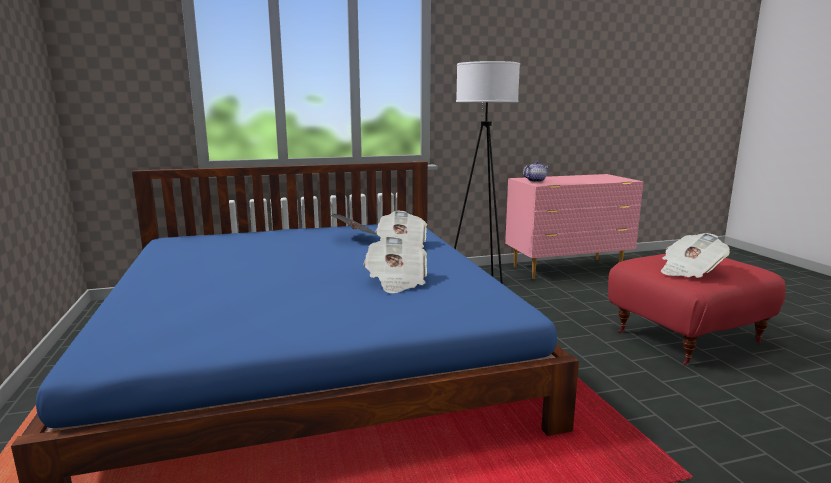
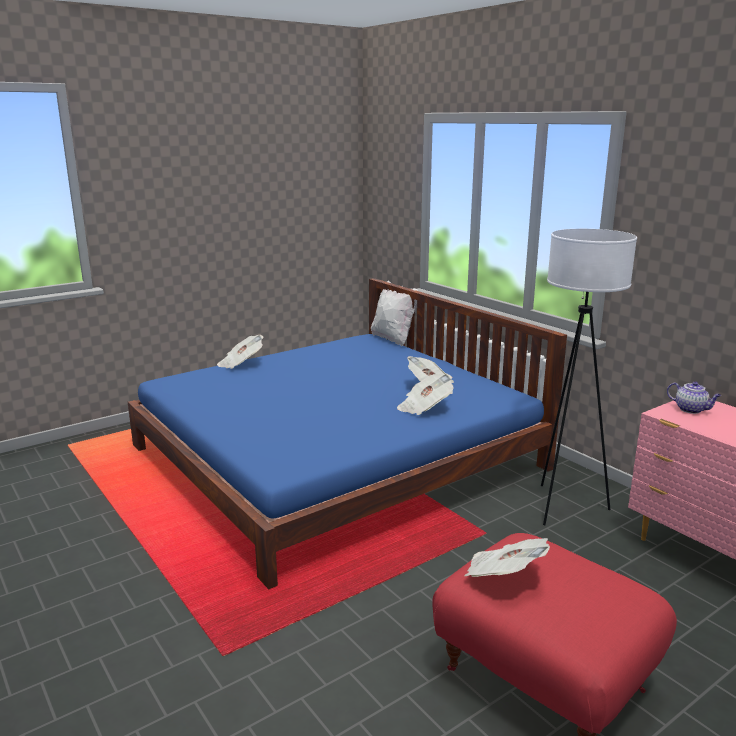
camera: 70 degrees right, 5 degrees up
(198, 233) = (393, 339): none -> white pillow
(396, 281) = (320, 422): newspaper -> newspaper (241, 364)

